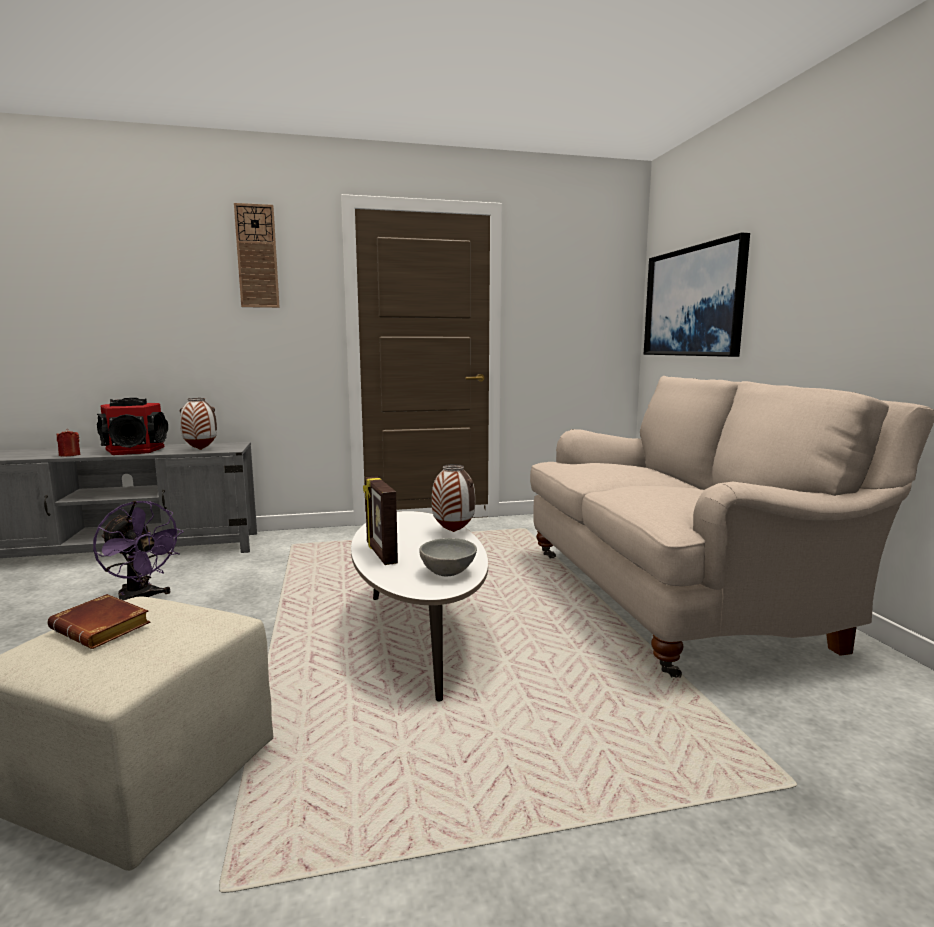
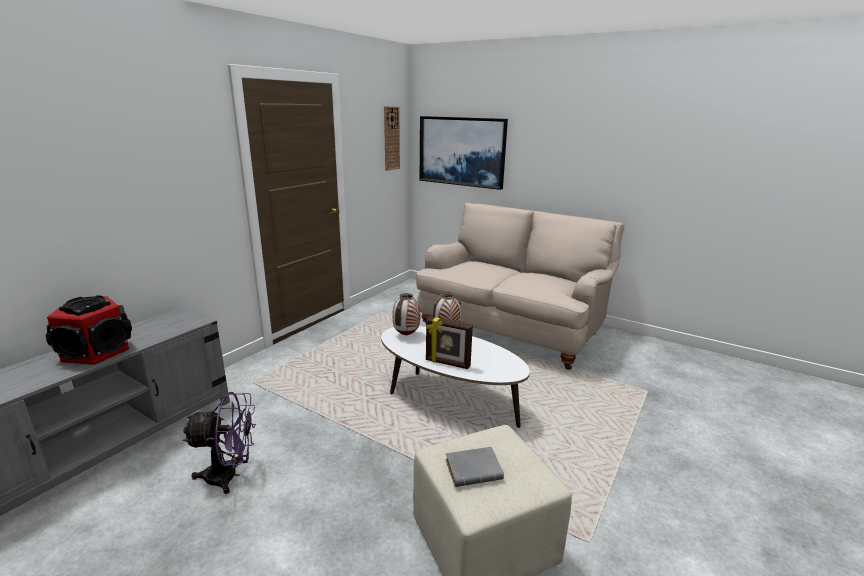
camera: 45 degrees left, 10 degrees up
(69, 455) = (36, 382): red candle -> none
(104, 628) = (474, 469): brown book -> grey book
(200, 449) = (169, 330): vase -> vase (406, 335)
(257, 256) = (162, 127): wall clock -> wall clock (391, 138)
(449, 573) = (501, 360): grey bowl -> none

